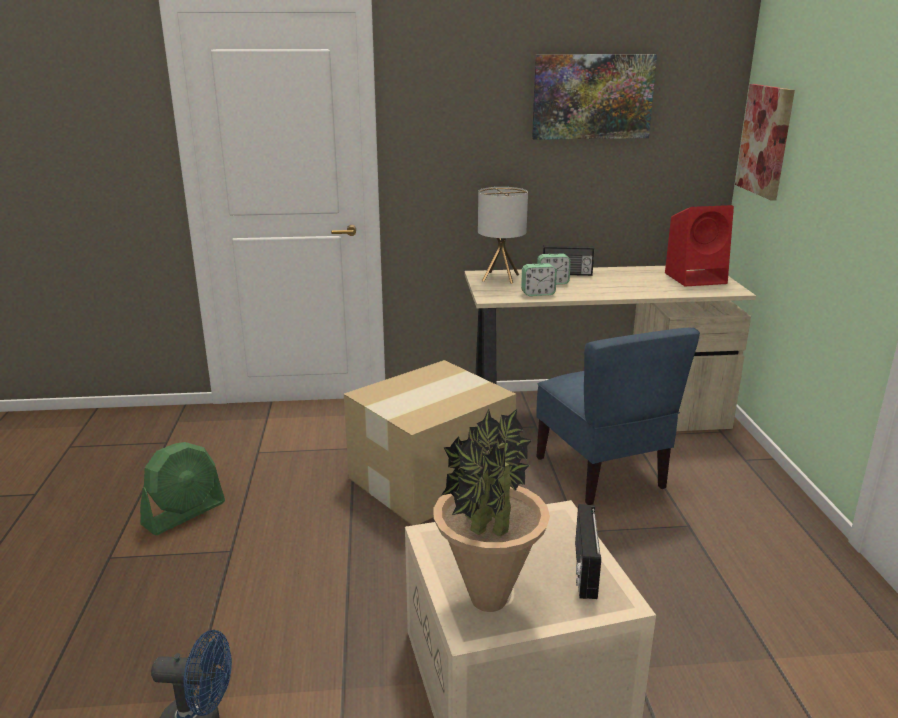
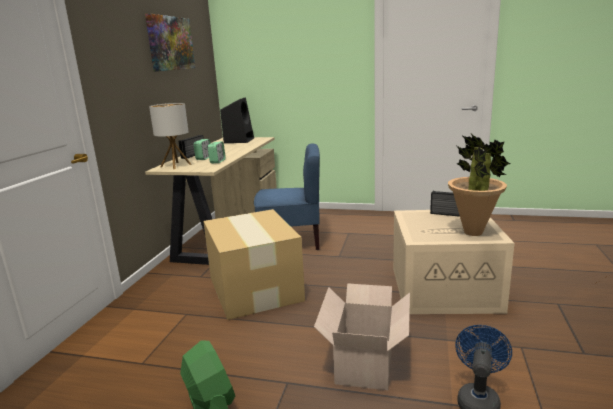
camera: 70 degrees left, 5 degrees down
(279, 606) = (366, 360): none -> cardboard box
(696, 278) = (239, 140): red speaker -> black speaker
(765, 140) = (243, 63): picture -> none

